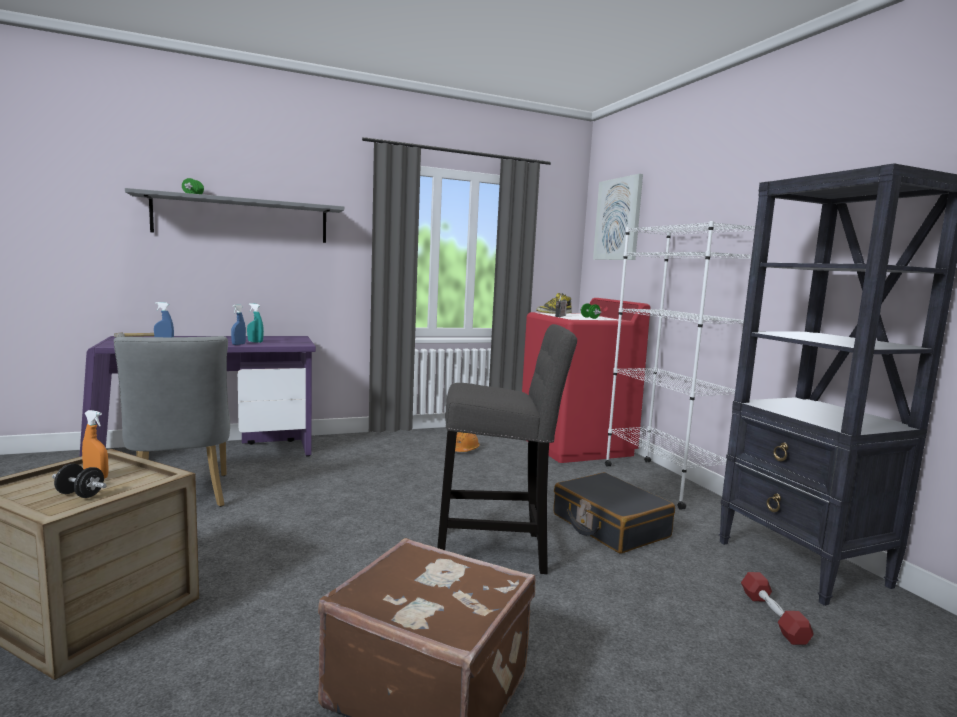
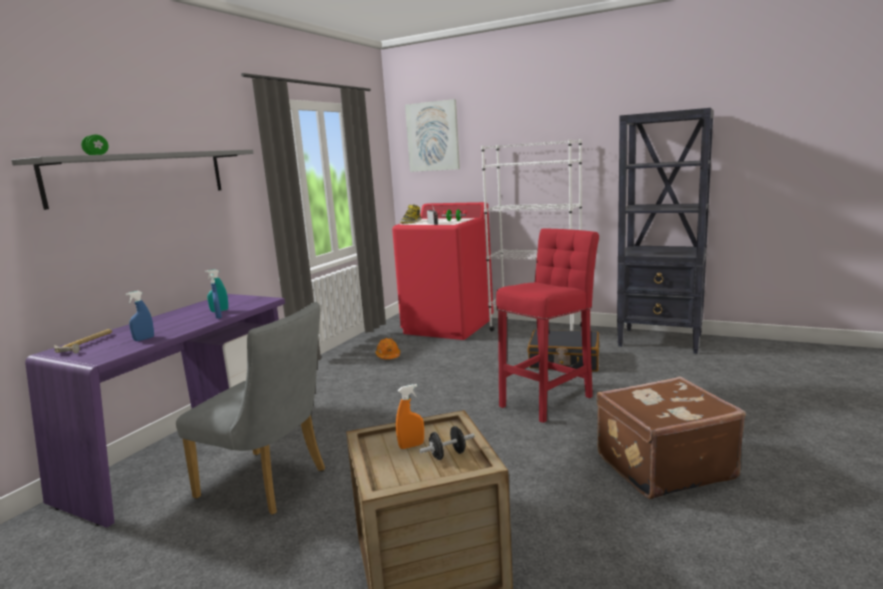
camera: 40 degrees left, 5 degrees up
(497, 551) = (549, 399): grey stool -> red stool
(773, 617) = (693, 366): red dumbbell -> none

